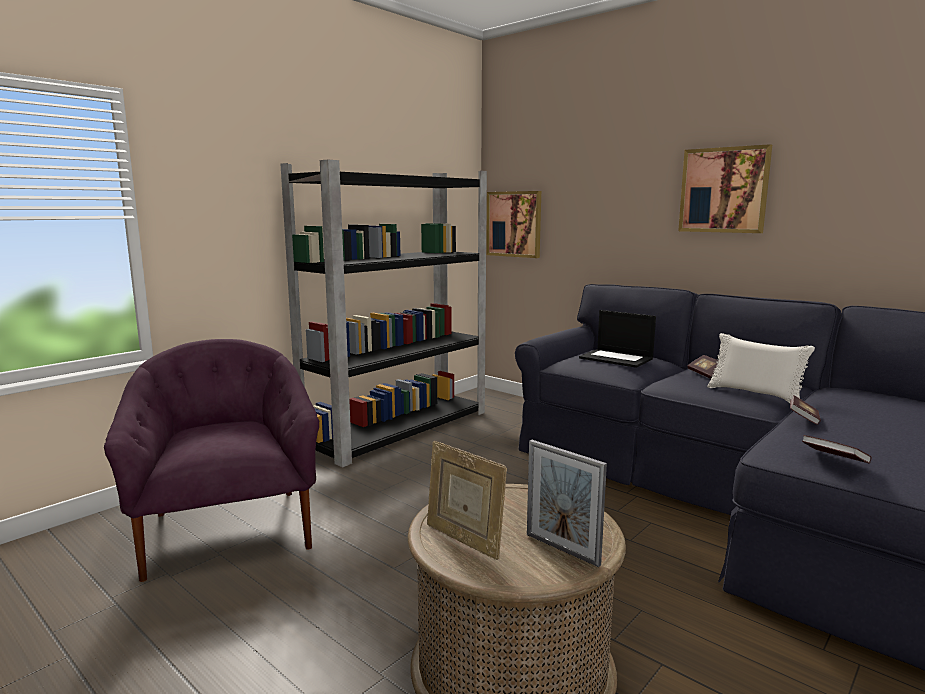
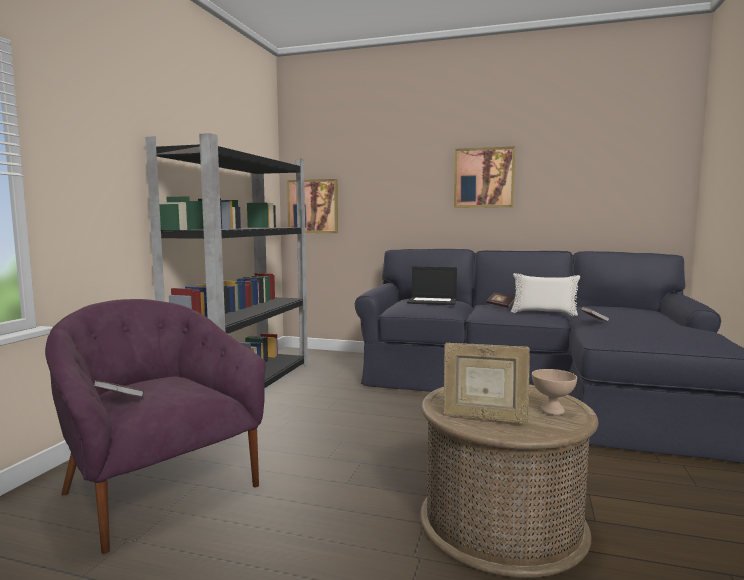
camera: 25 degrees left, 5 degrees down
(562, 549) = (553, 410): picture frame -> beige bowl
(834, 460) = (641, 337): book -> book (119, 398)

